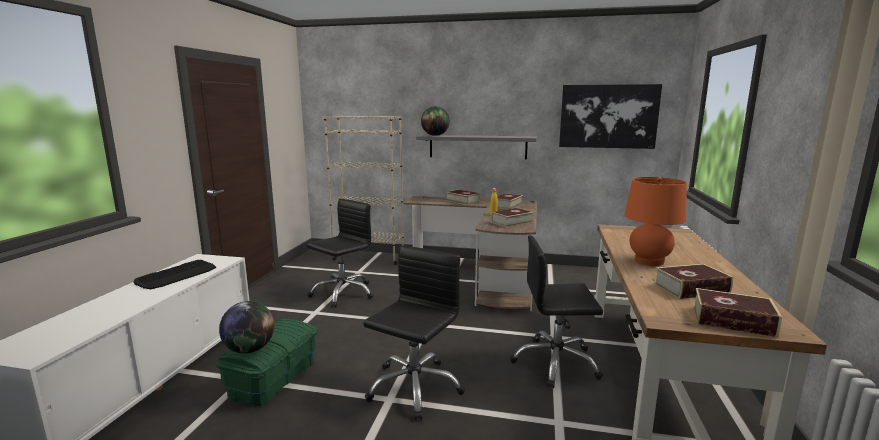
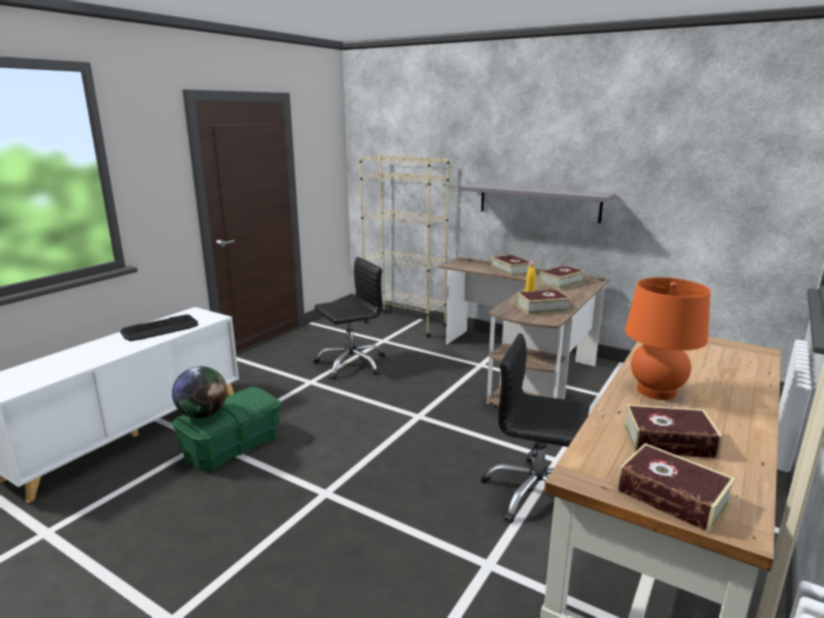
camera: 20 degrees right, 5 degrees up
(414, 387) = (358, 486): black office chair -> none
(435, 135) = (485, 185): globe -> none
(608, 116) = (720, 171): picture -> none

